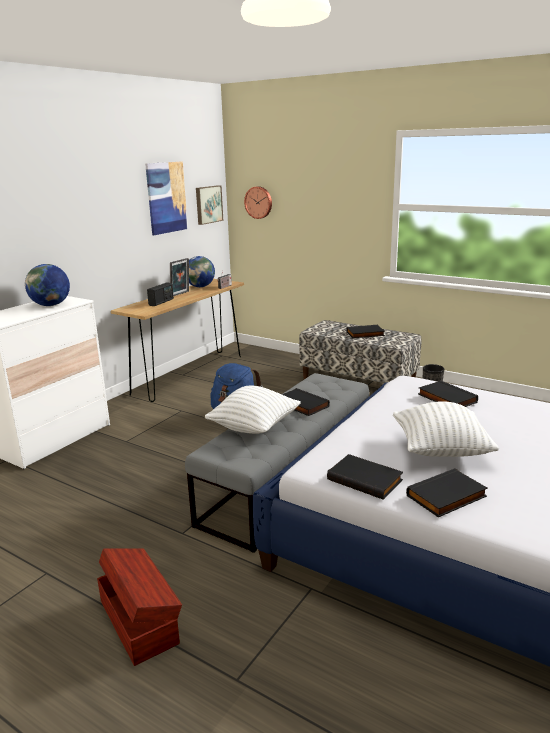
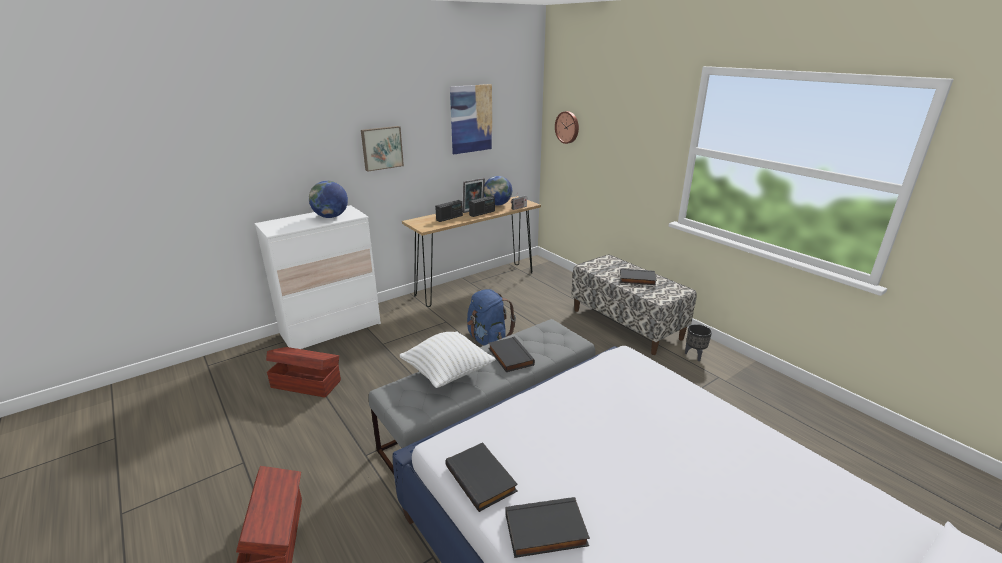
camera: 20 degrees right, 5 degrees up
(64, 491) = (306, 383): none -> brown storage box
(192, 295) = (482, 213): none -> radio
(208, 204) = (519, 125): picture -> picture (381, 148)
(440, 451) = (587, 463): white pillow -> none
(445, 398) = (644, 391): black book -> none

